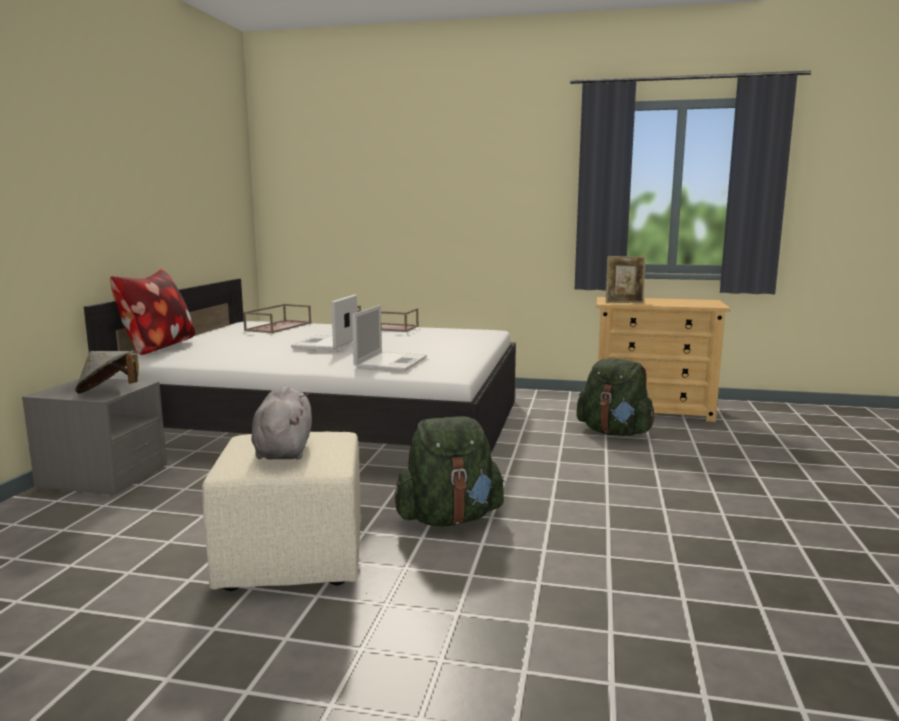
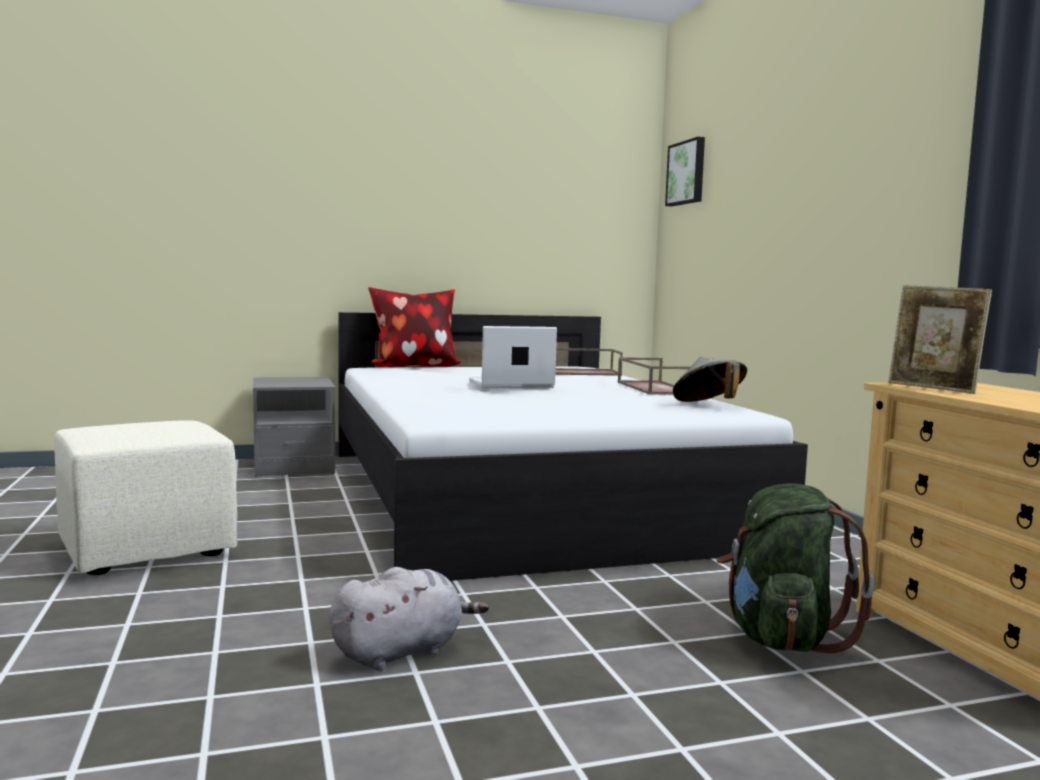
camera: 60 degrees right, 5 degrees down
(109, 392) = (285, 384): grey hat -> grey hat (708, 405)
(284, 450) = (133, 428): grey plush toy -> grey plush toy (402, 651)
(295, 161) = (687, 173): none -> picture
(391, 362) = (456, 403): laptop -> none
(449, 518) = (285, 588): green backpack -> none

